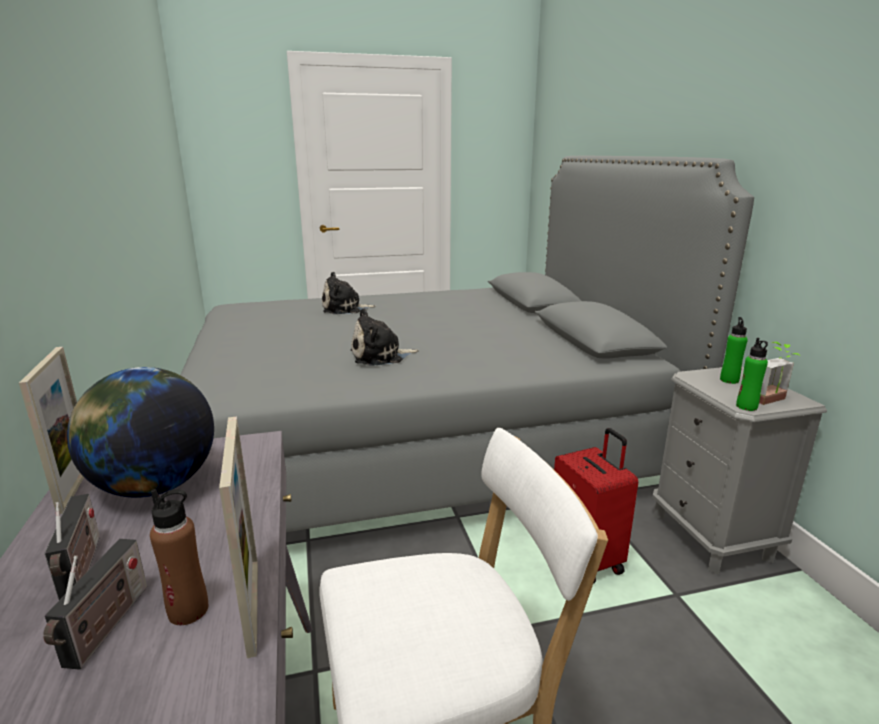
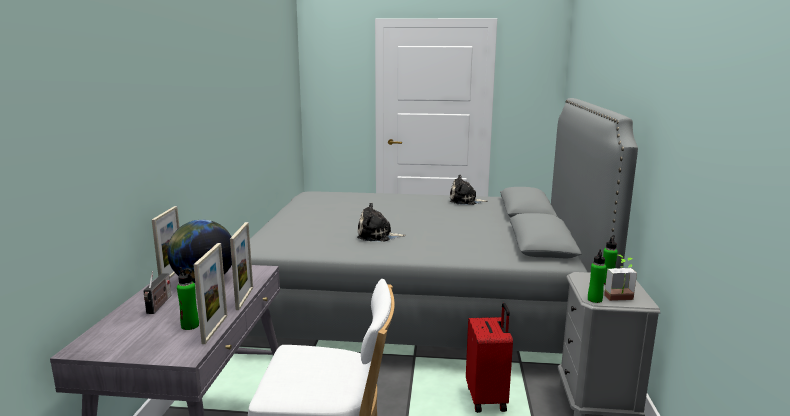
camera: 20 degrees right, 5 degrees down
(105, 628) = (158, 325): radio -> none
(188, 610) = (190, 326): brown bottle -> green bottle
(266, 511) = (244, 298): none -> picture frame
(345, 309) = (381, 202): plush toy -> plush toy (465, 201)

